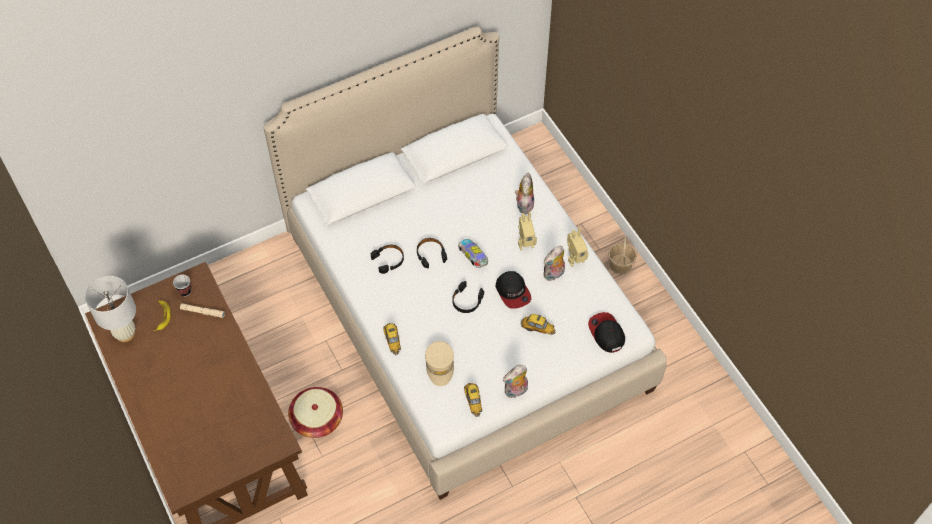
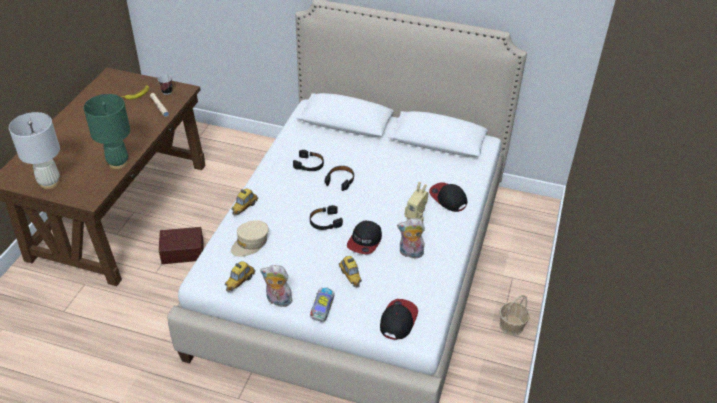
camera: 45 degrees right, 15 degrees down
(125, 333) = (108, 88): white table lamp -> white table lamp (49, 183)
(253, 393) = (118, 163): none -> green table lamp
(317, 419) = (182, 251): basket -> brown storage box
(473, 256) = (367, 202): toy car -> toy car (322, 309)
(524, 204) = (448, 198): plush toy -> cap
(574, 259) = (440, 256): toy robot -> none

